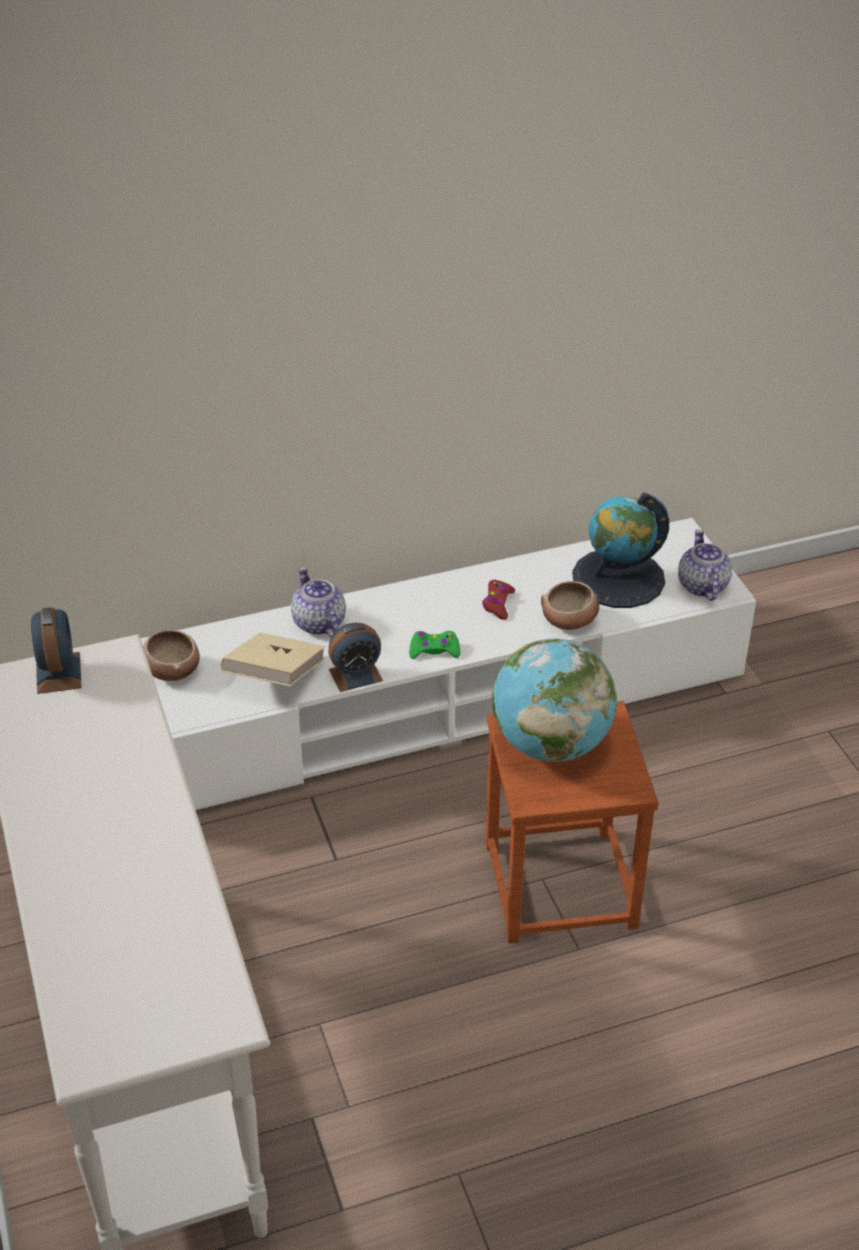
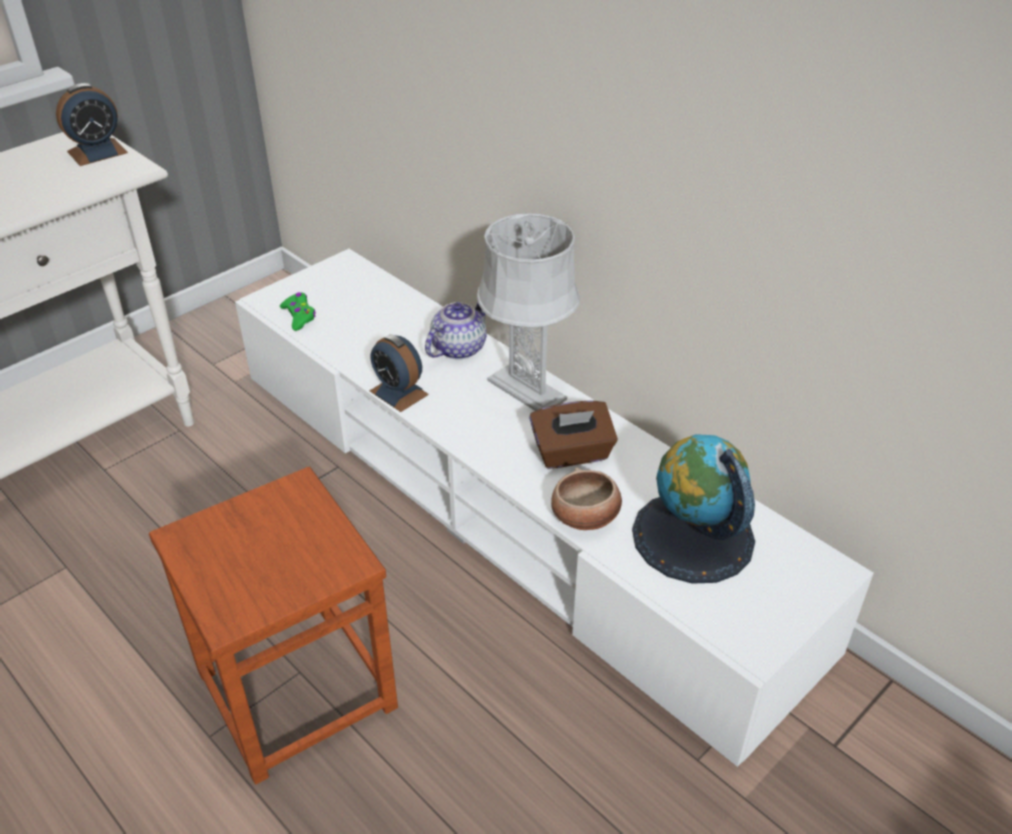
camera: 65 degrees right, 0 degrees up
(172, 670) = (345, 292): bowl -> none
(275, 677) = (368, 347): beige book -> none
(405, 602) = (527, 390): none -> grey table lamp
(434, 650) = (467, 431): green game controller -> green game controller (299, 316)
(498, 604) = (572, 453): red game controller -> brown tissue box
(551, 744) = (278, 527): globe -> none
(702, 586) = (741, 620): teapot -> none

